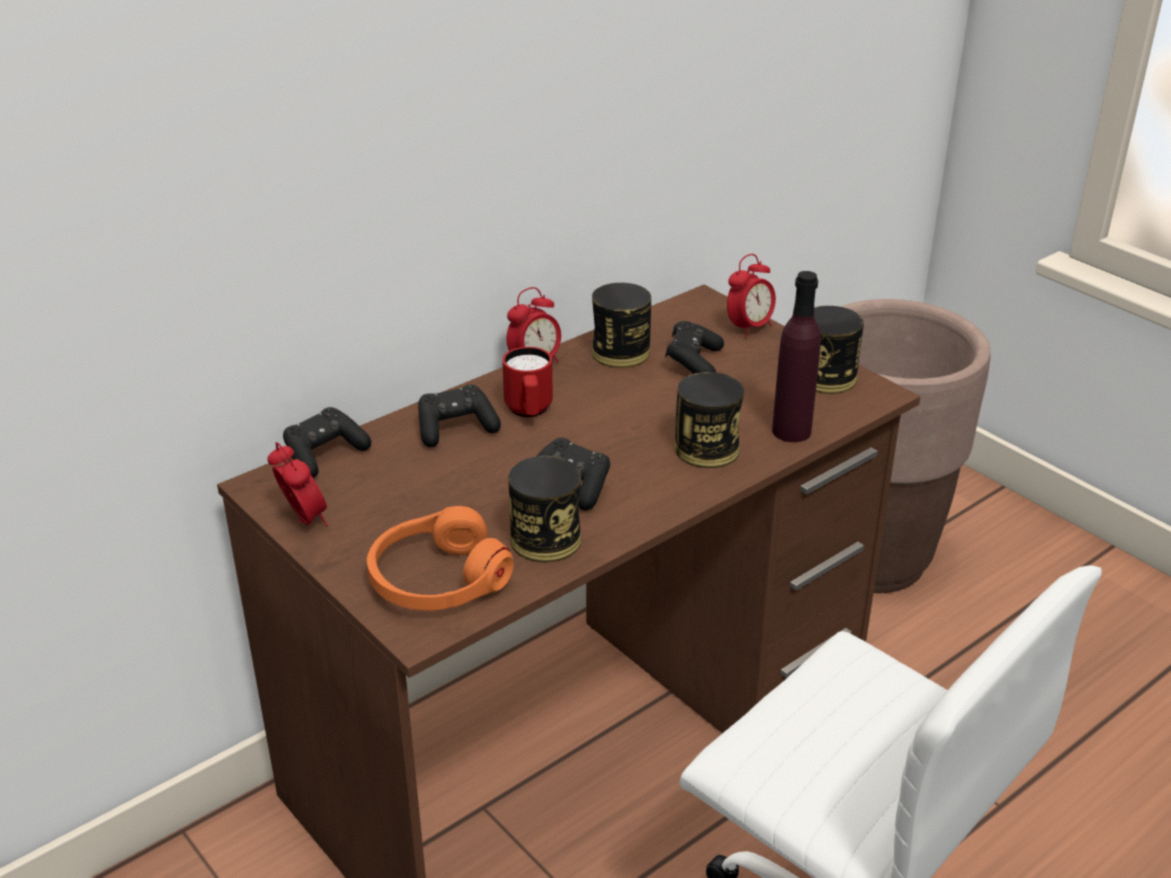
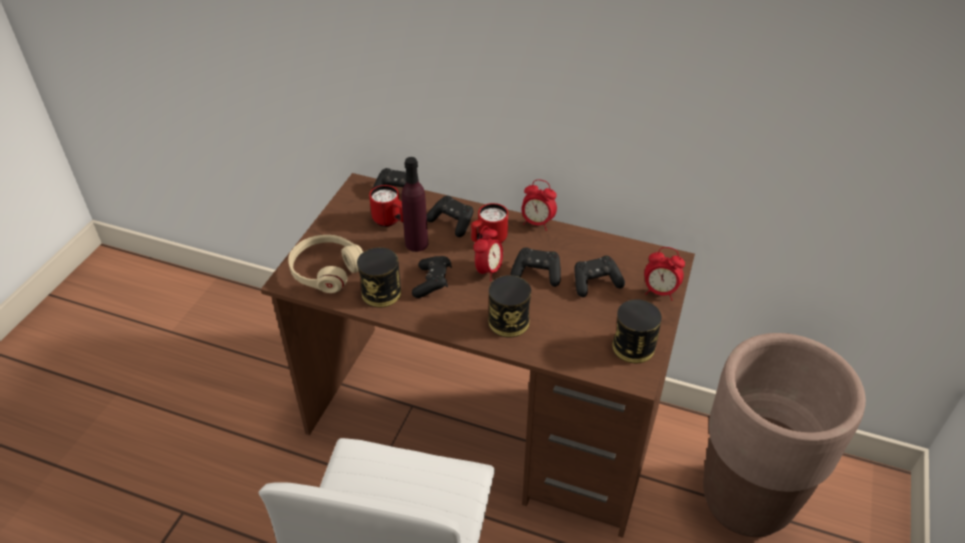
camera: 60 degrees right, 10 degrees up
(303, 521) = (342, 210): alarm clock -> alarm clock (488, 270)
(389, 482) = (390, 221): none -> red mug
(437, 580) = (326, 270): orange headphones -> beige headphones
(620, 353) = (579, 250): can -> none
(635, 397) = (537, 274): none -> black game controller
(791, 431) = (557, 351): purple bottle -> purple bottle (416, 243)

